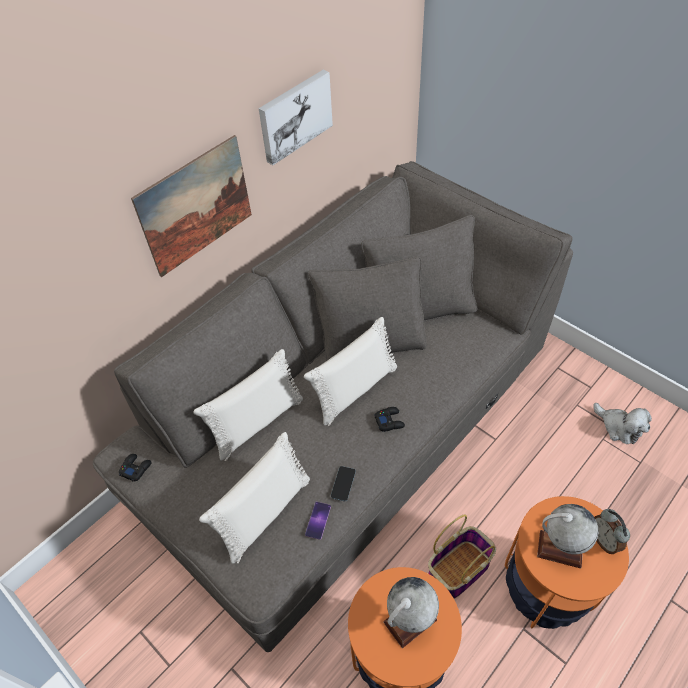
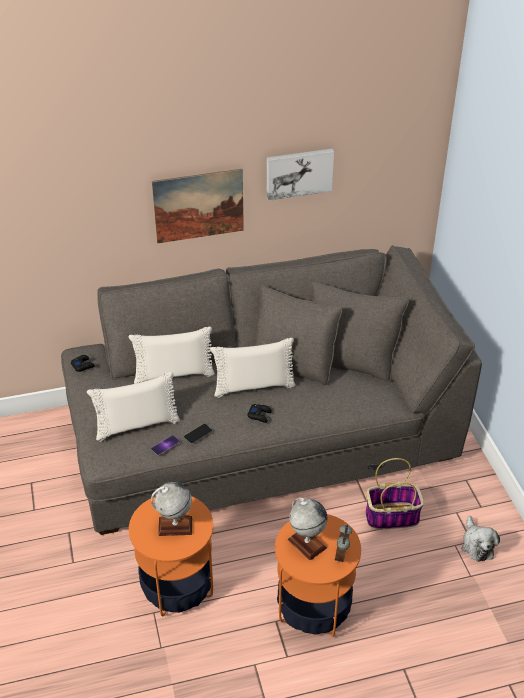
camera: 30 degrees right, 10 degrees down
(458, 569) = (262, 563): basket -> basket (392, 516)

